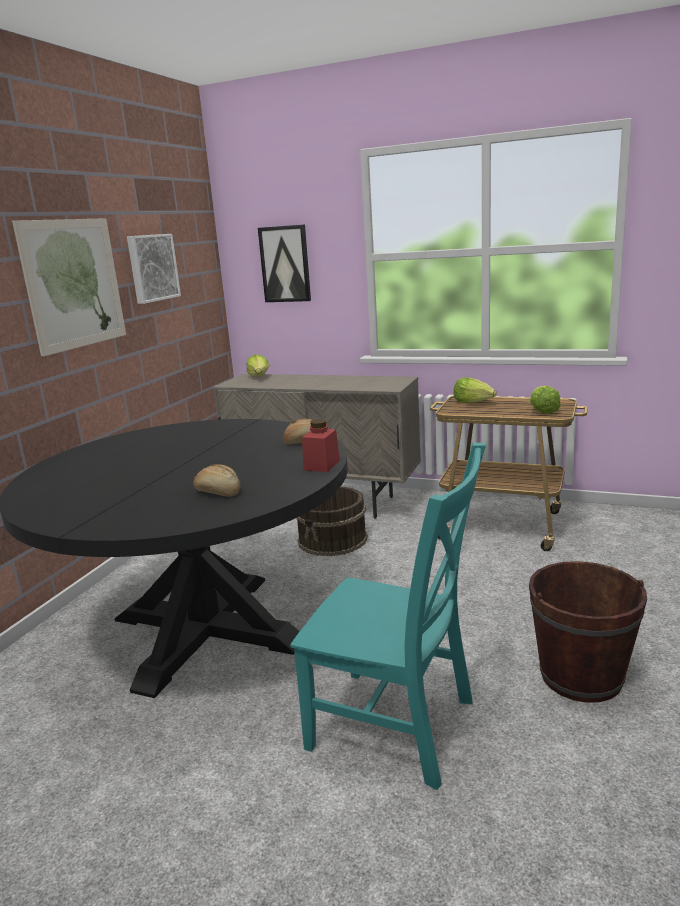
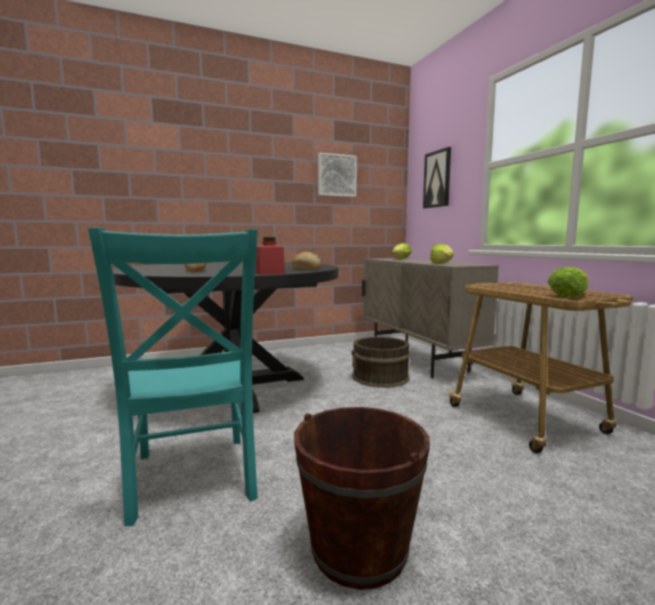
camera: 45 degrees right, 10 degrees down
(74, 284) = (268, 174): picture -> none
(473, 402) = (520, 286): lettuce -> lettuce (443, 263)

